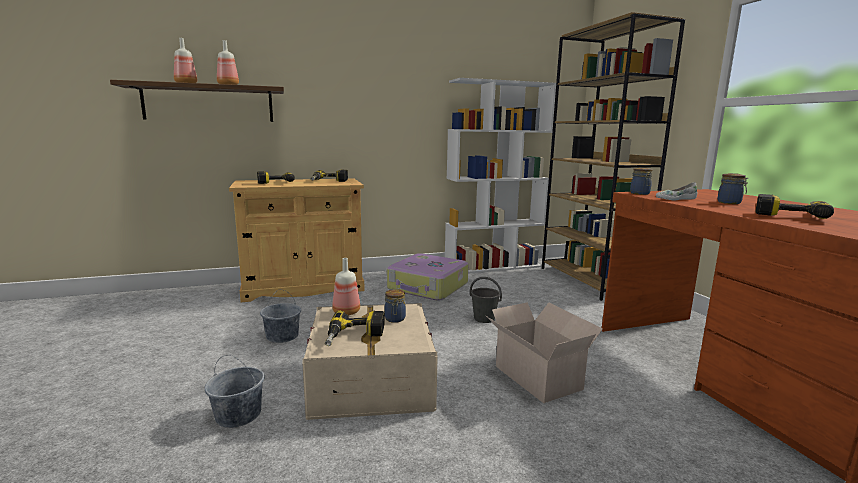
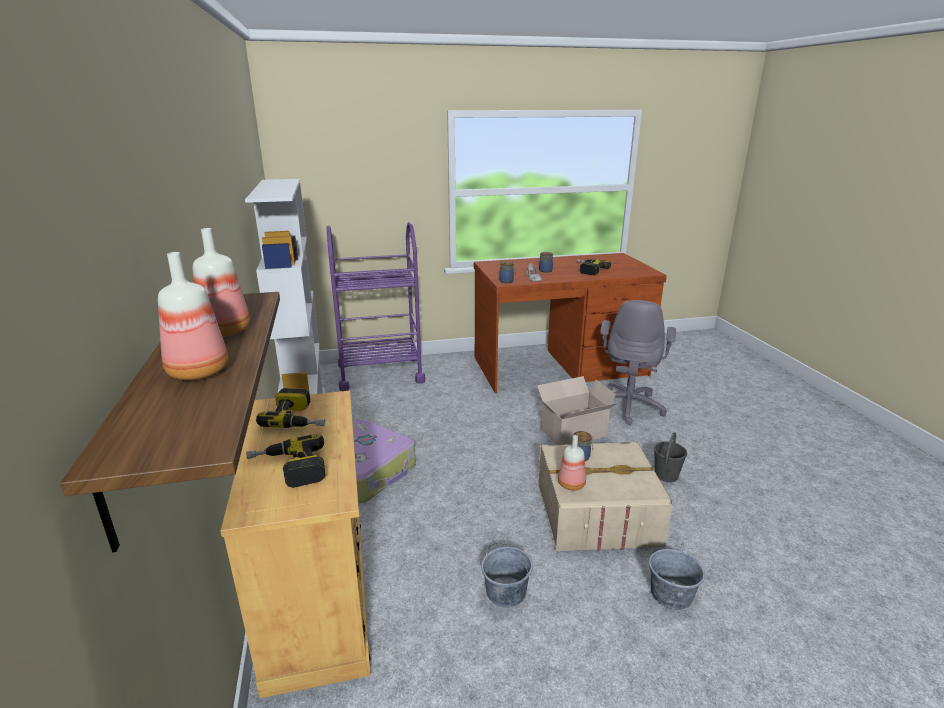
camera: 85 degrees left, 10 degrees up
(355, 336) = (622, 477): power drill -> none
(484, 319) = (466, 442): grey bucket -> grey bucket (666, 475)
(590, 281) = (380, 373): brown bookcase -> purple cart
(663, 436) = (628, 406): none -> grey office chair

